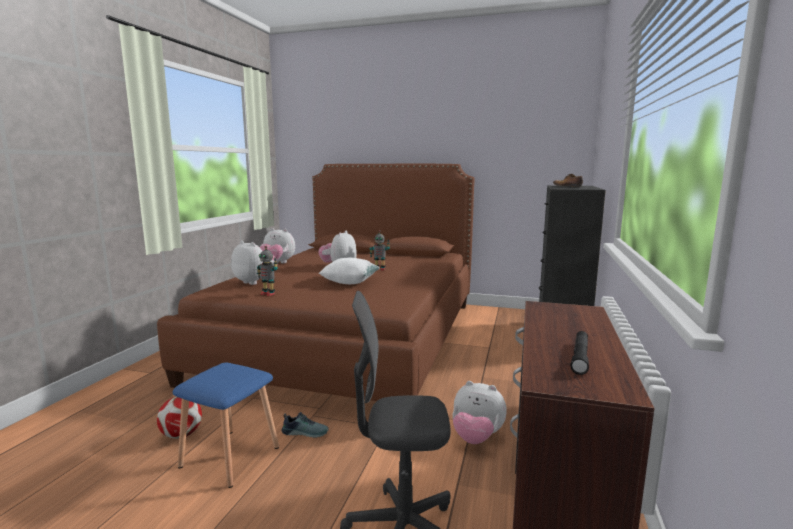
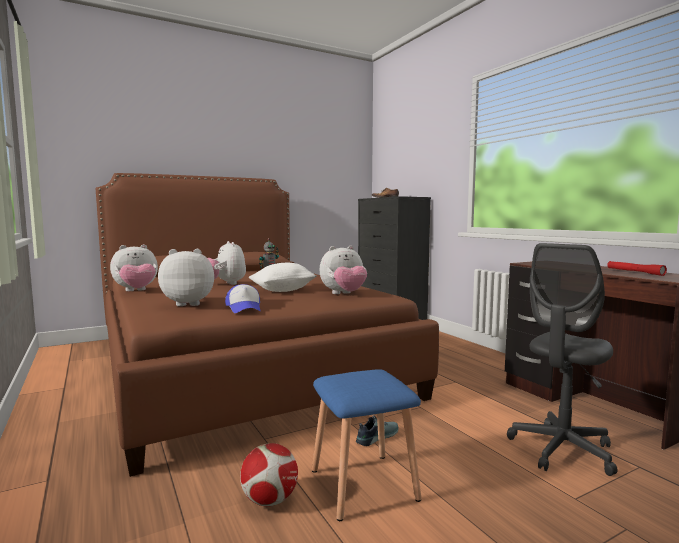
camera: 45 degrees left, 5 degrees down
(268, 294) = (244, 308): toy robot -> cap
(476, 438) = (477, 388): plush toy -> plush toy (344, 294)
(580, 357) = (634, 272): black flashlight -> red flashlight

